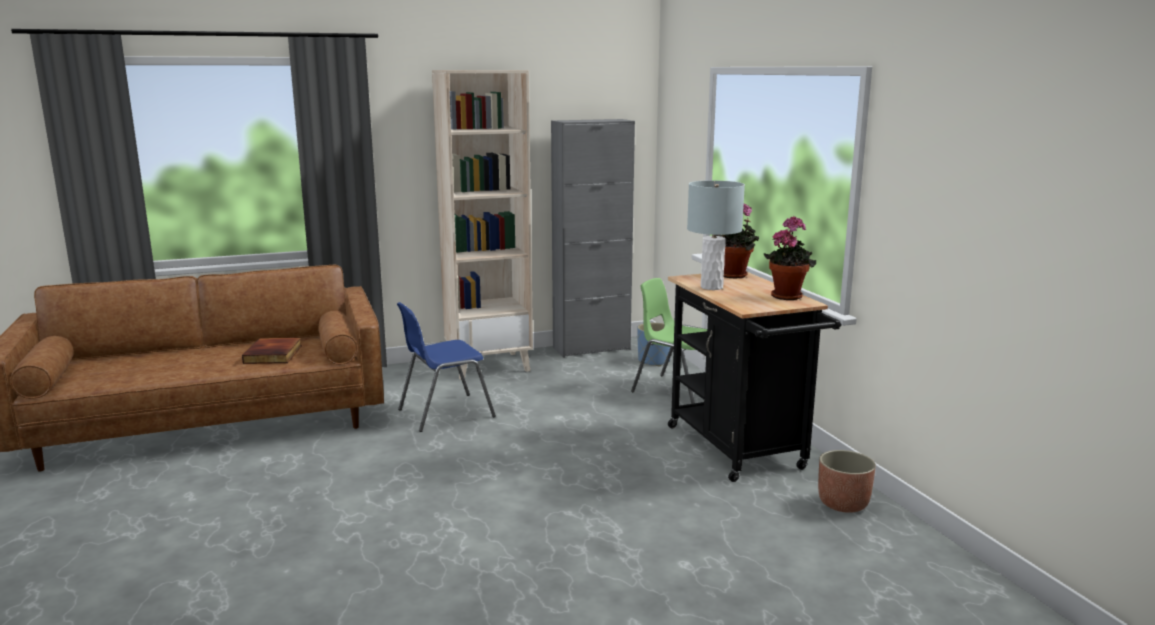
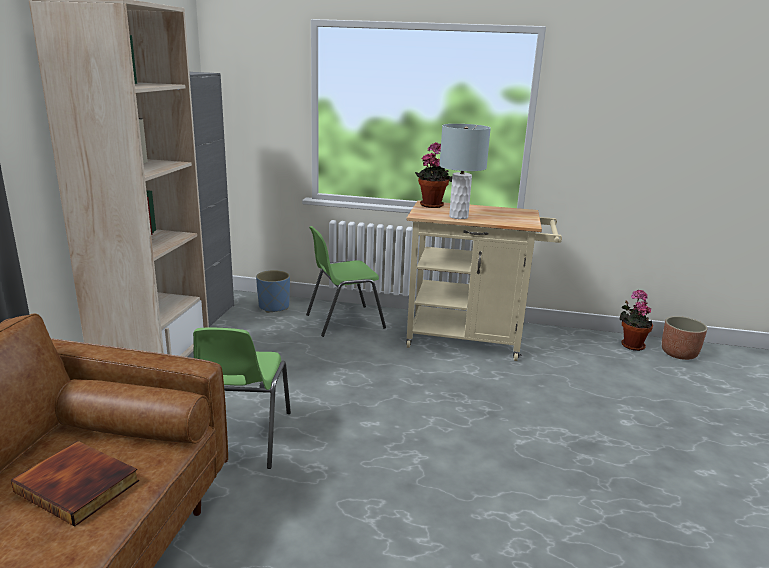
camera: 60 degrees left, 5 degrees up
(444, 413) = (240, 438): blue chair -> green chair
(740, 451) = (472, 340): black cart -> beige cart
(787, 296) = (505, 210): potted plant -> potted plant (631, 345)
(843, 503) = (570, 341): planter -> planter (678, 353)

